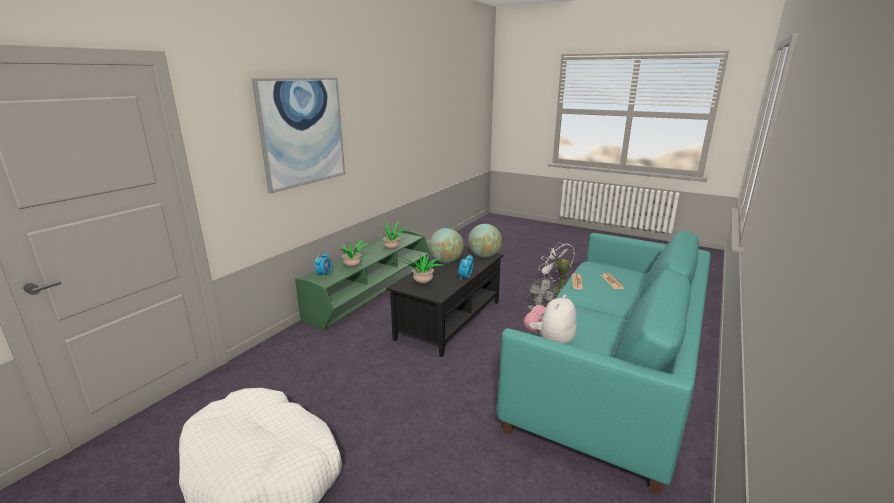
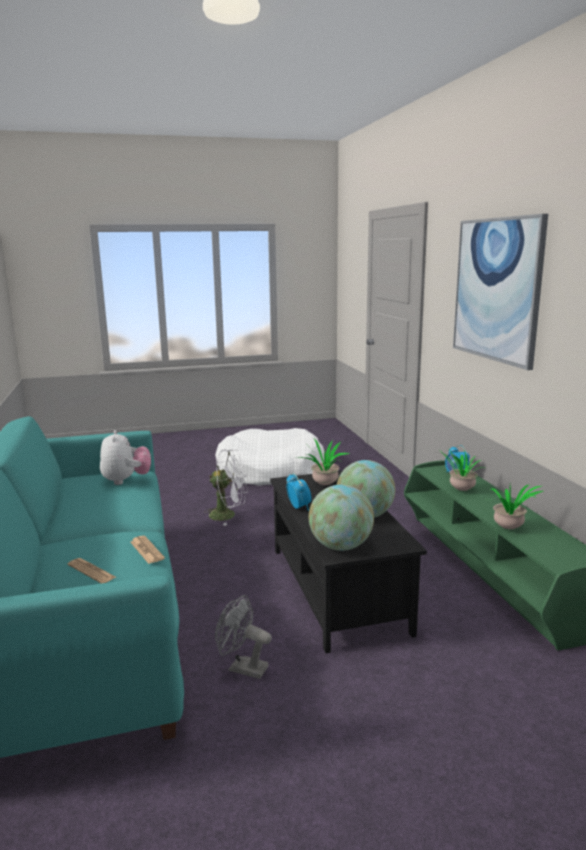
camera: 135 degrees right, 5 degrees down
(556, 290) = (268, 760): white fan -> white fan (228, 515)

